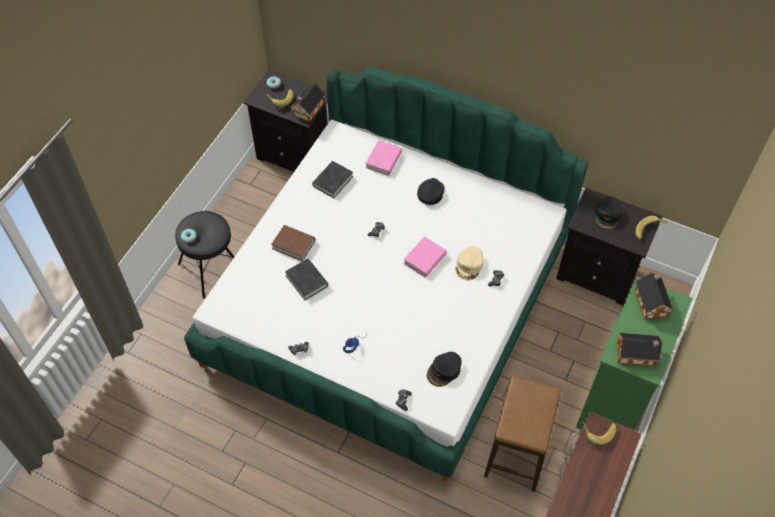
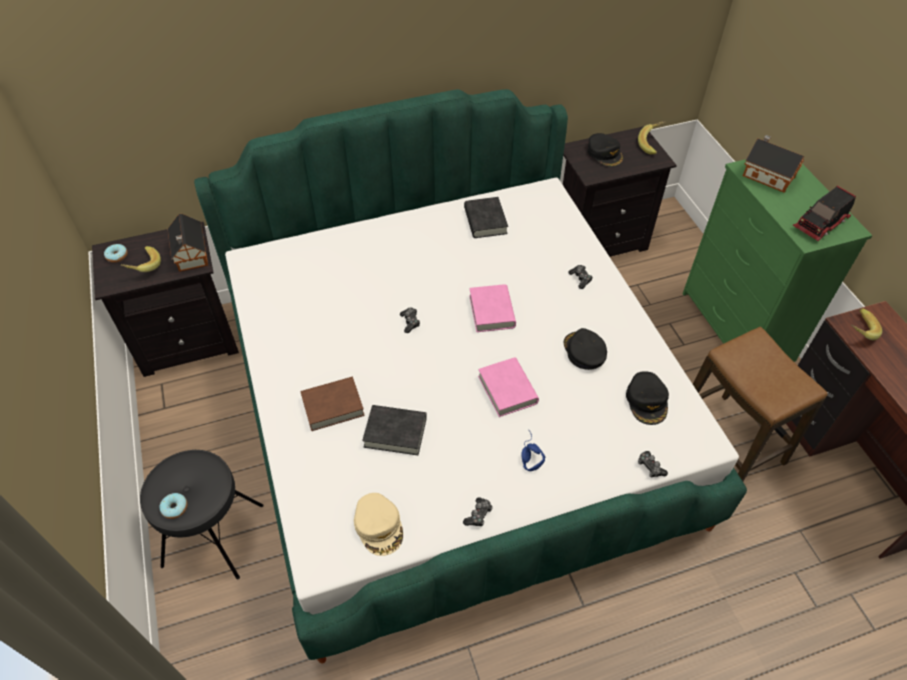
camera: 45 degrees left, 5 degrees down
(333, 181) = (301, 309): black book -> black book (485, 221)
(383, 160) = (334, 251): pink book -> pink book (507, 390)
(430, 193) = (420, 248): black cap -> black cap (584, 351)
(469, 265) = (540, 285): beige cap -> beige cap (379, 526)
(637, 354) = (821, 224): toy house -> toy truck

